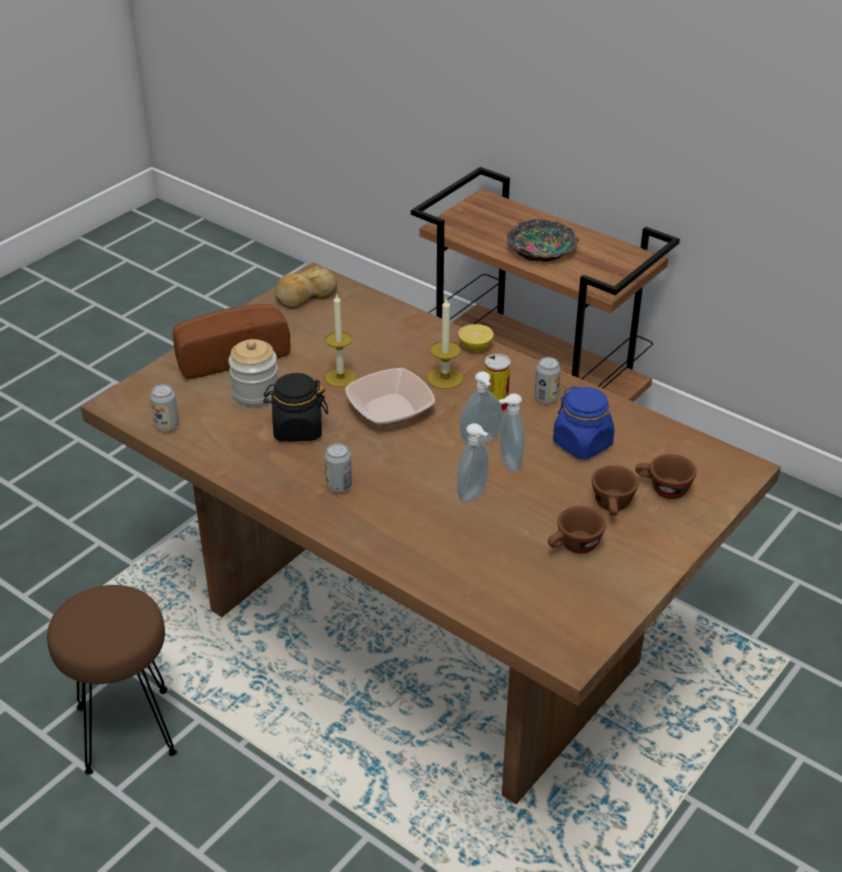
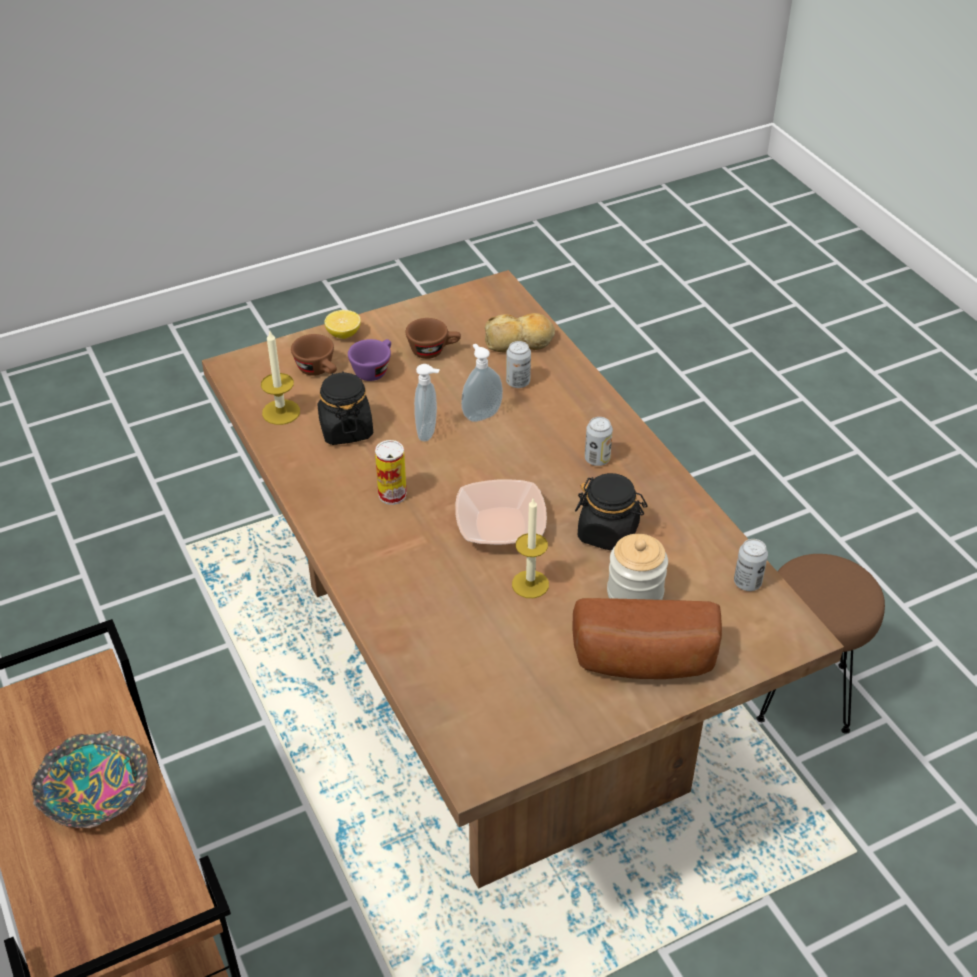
camera: 155 degrees left, 5 degrees up
(305, 296) = (505, 738): bread -> bread (519, 341)
(445, 378) = (418, 545): candle -> candle (281, 412)
(475, 347) = (354, 575): lemon -> lemon (343, 334)
(481, 442) = (436, 461): soap dispenser -> none
(546, 398) = (335, 487): can -> can (518, 382)
(583, 444) = (346, 429): blue jar -> black jar
(613, 507) = (373, 369): brown cup -> purple cup

